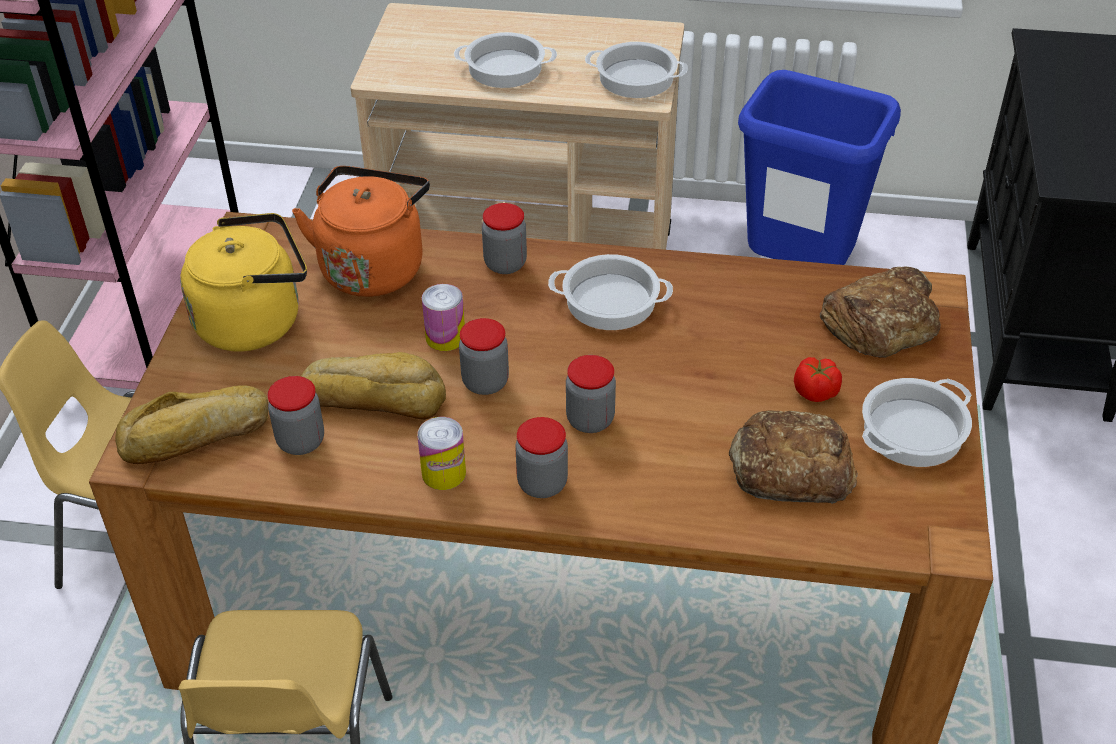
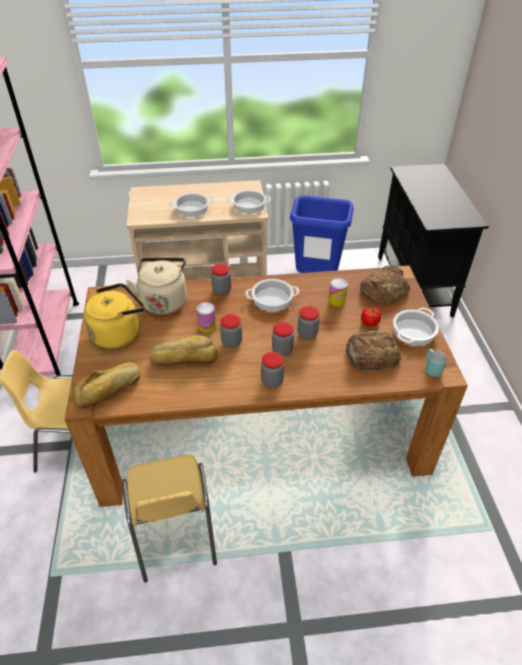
camera: 15 degrees left, 0 degrees up
(301, 441) = (158, 383): jar -> jar (307, 334)
(373, 266) = (164, 300): orange kettle -> beige kettle
(443, 473) = (227, 384): can -> can (336, 301)
(918, 524) = (430, 368): none -> turquoise mug

